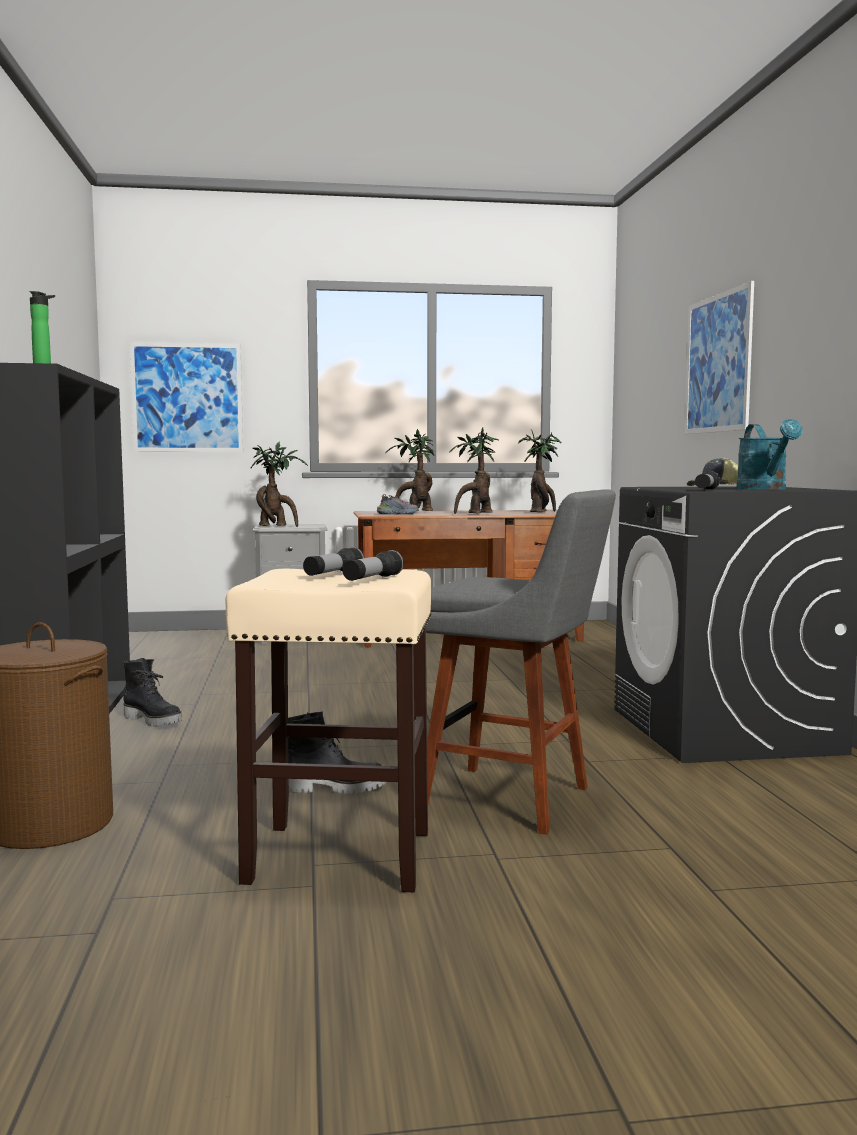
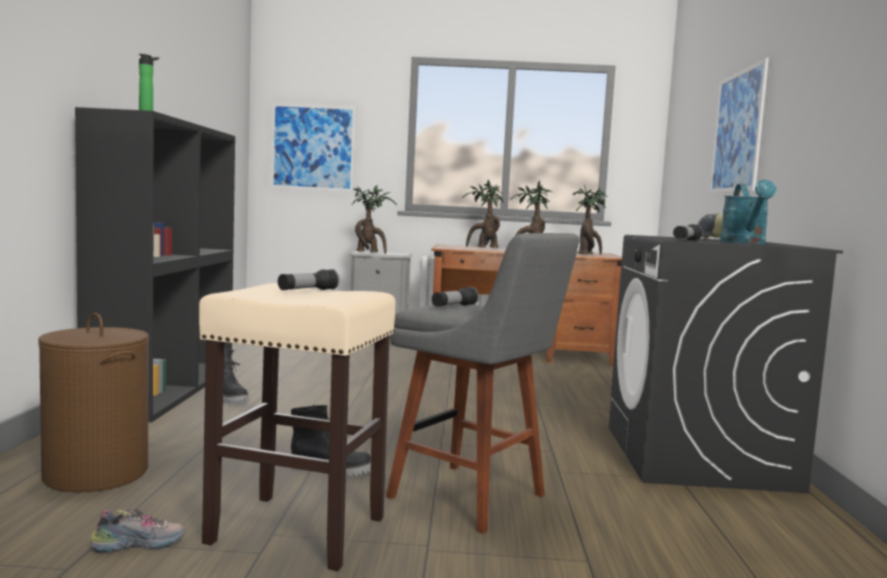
camera: 10 degrees right, 0 degrees up
(372, 579) = (327, 297): flashlight -> flashlight (454, 306)
(397, 514) = (465, 248): shoe -> shoe (139, 544)

